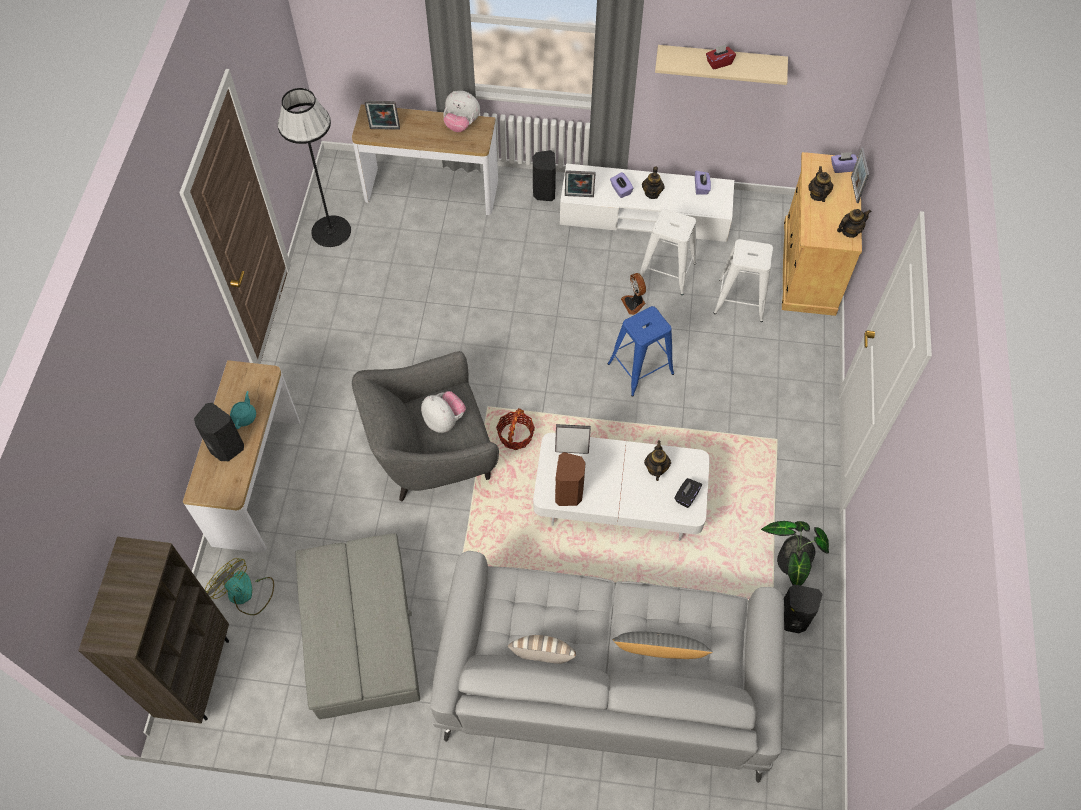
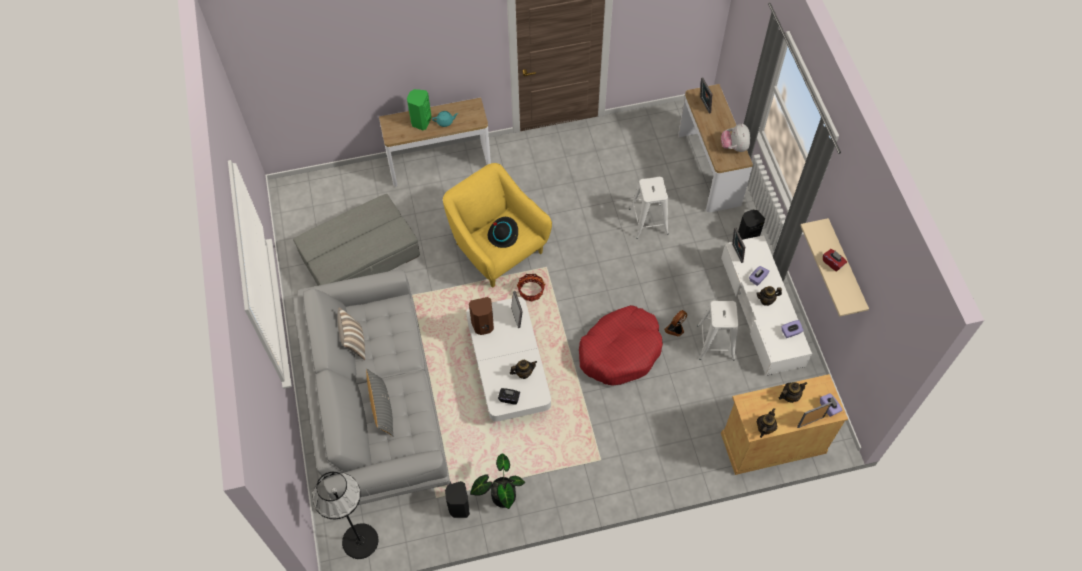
camera: 70 degrees right, 0 degrees up
(198, 676) = (308, 187): brown bookcase -> none
(225, 448) = (420, 121): black speaker -> green speaker
(246, 593) = (365, 189): fan -> none
(331, 231) = (643, 126): black floor lamp -> black floor lamp (360, 541)
(432, 453) = (497, 248): grey armchair -> yellow armchair
(444, 420) = (503, 234): plush toy -> black hat
(640, 368) = (620, 351): blue stool -> red dog bed
(740, 300) = (715, 401): white stool -> white stool (648, 221)
(849, 231) = (764, 428): teapot -> teapot turned 105 degrees counterclockwise

